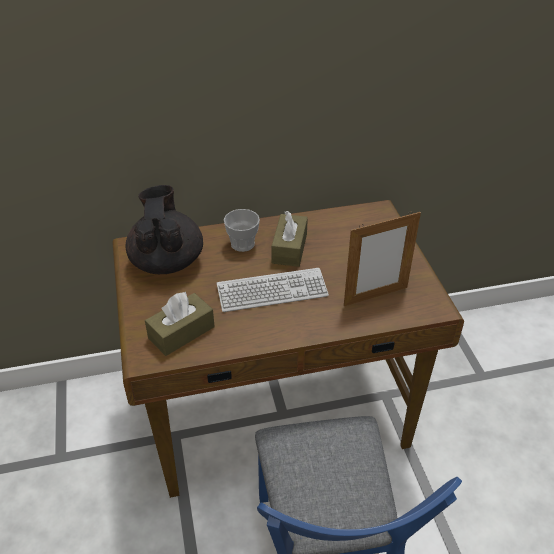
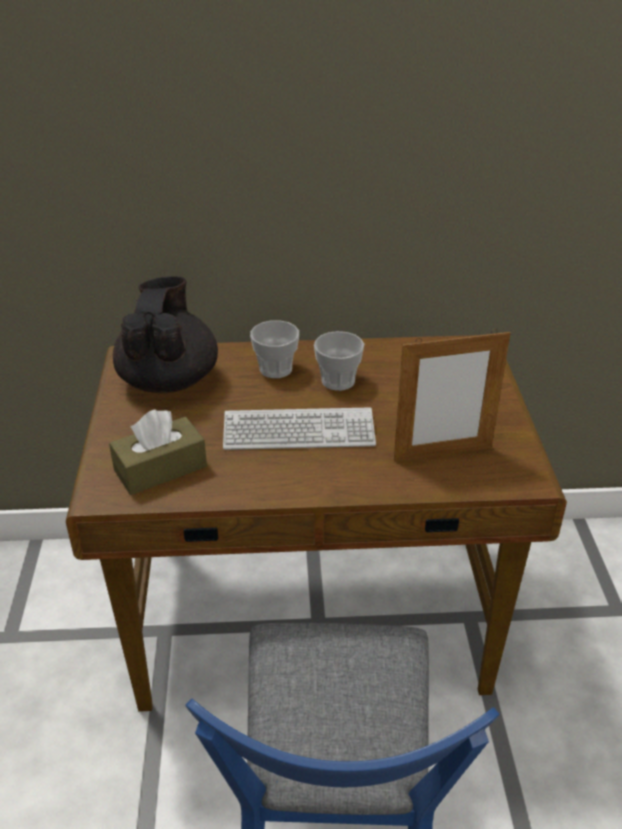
camera: 10 degrees right, 5 degrees down
(289, 248) = (338, 381): brown tissue box -> cup

